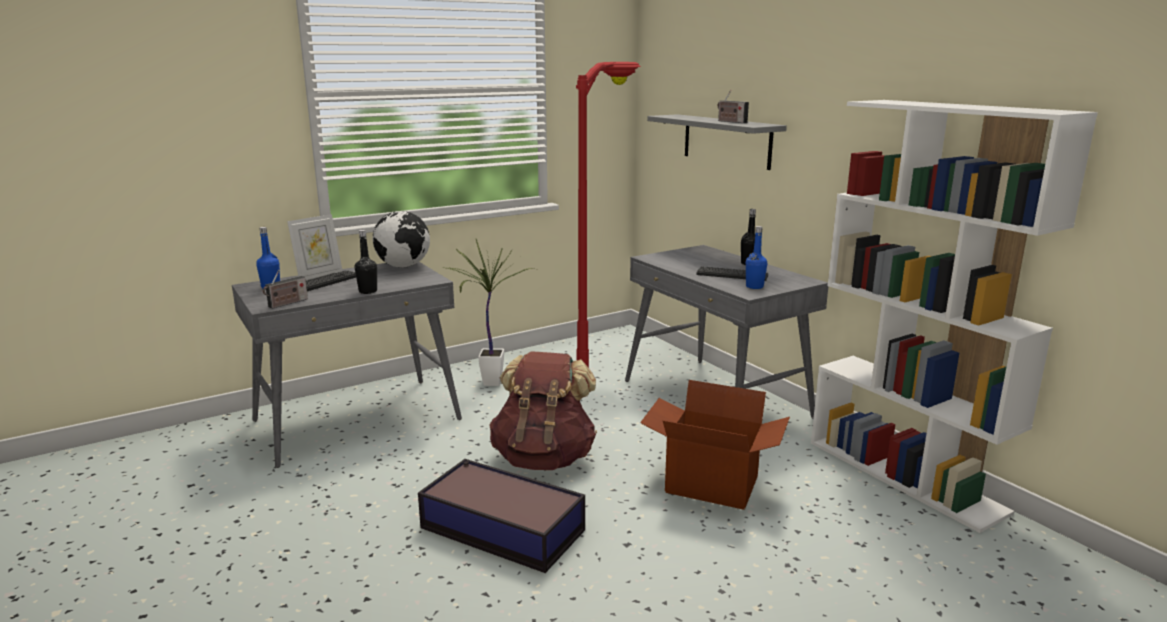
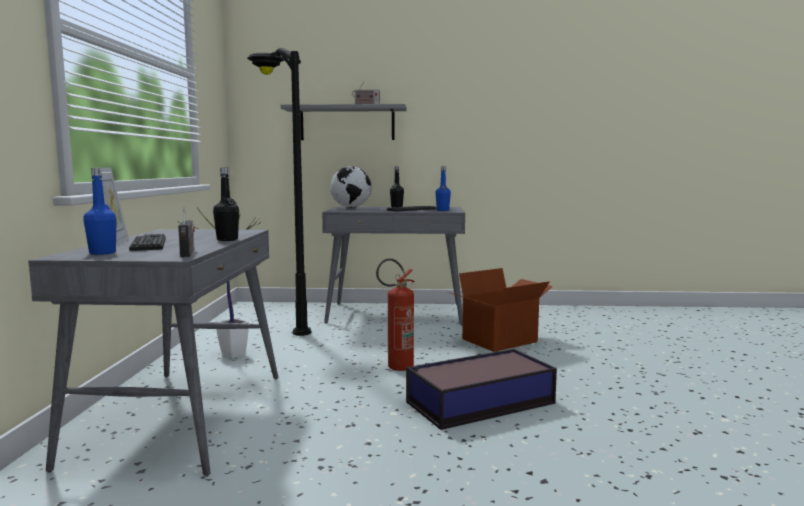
camera: 55 degrees left, 10 degrees down
(404, 266) = (177, 231): globe -> globe (351, 207)
(544, 458) = (395, 368): brown backpack -> fire extinguisher
(606, 361) = (281, 320): red floor lamp -> black floor lamp
(905, 476) = (543, 309): white bookcase -> none

